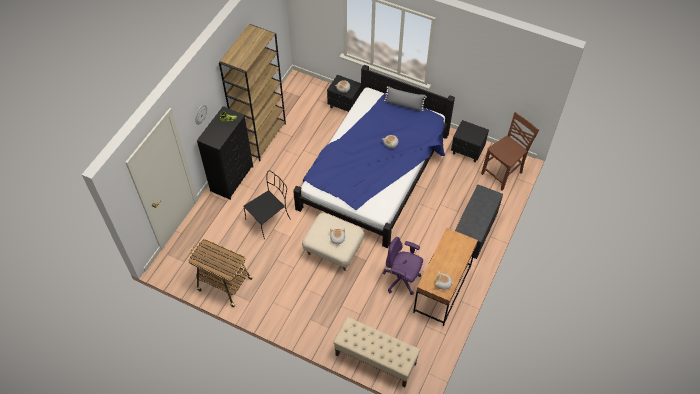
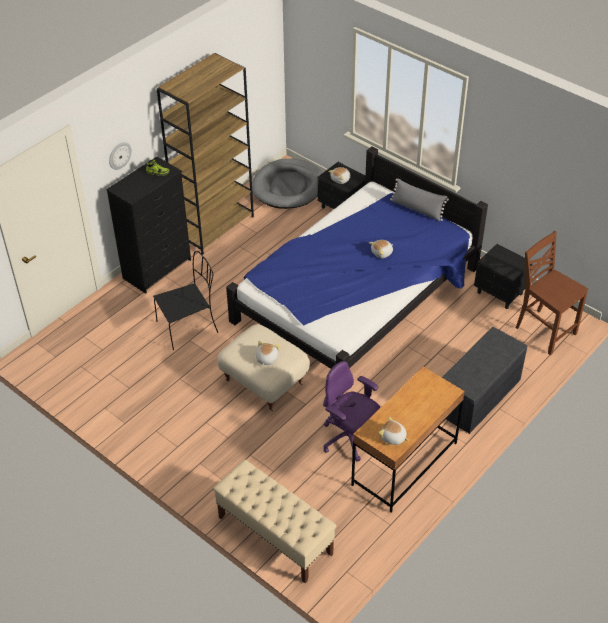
camera: 15 degrees right, 10 degrees down
(224, 284) = (98, 394): cart -> none
(302, 95) = (288, 187): none -> grey dog bed
(503, 173) = (544, 330): brown chair -> brown chair turned 105 degrees counterclockwise

